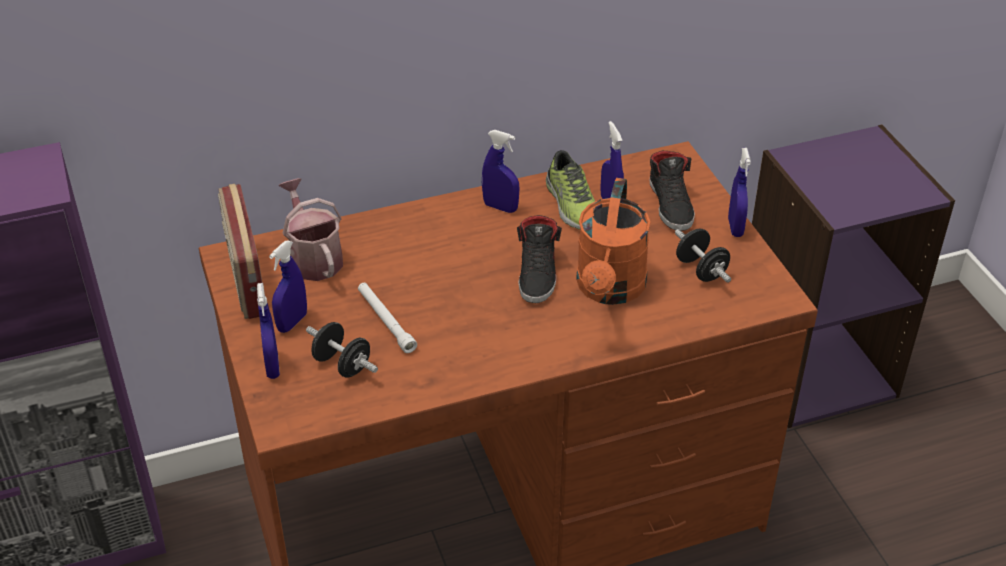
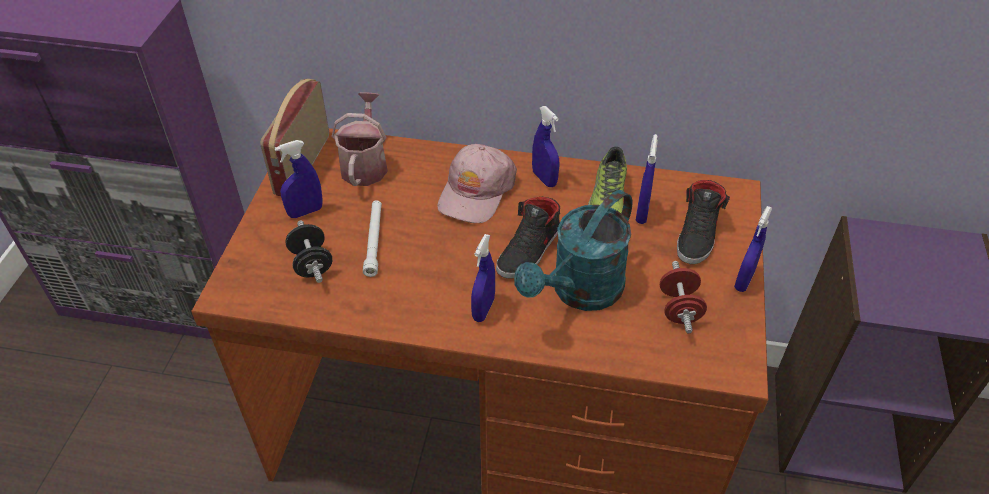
camera: 30 degrees right, 5 degrees up
(272, 366) = (261, 242): blue spray bottle -> blue spray bottle (483, 309)
(445, 241) = (476, 191): none -> pink cap
(609, 290) = (579, 292): orange watering can -> turquoise watering can
(701, 270) = (679, 308): black dumbbell -> red dumbbell

